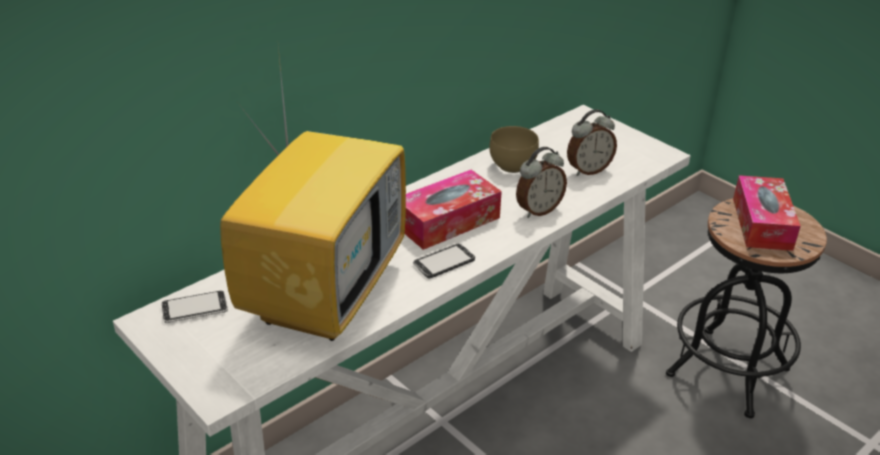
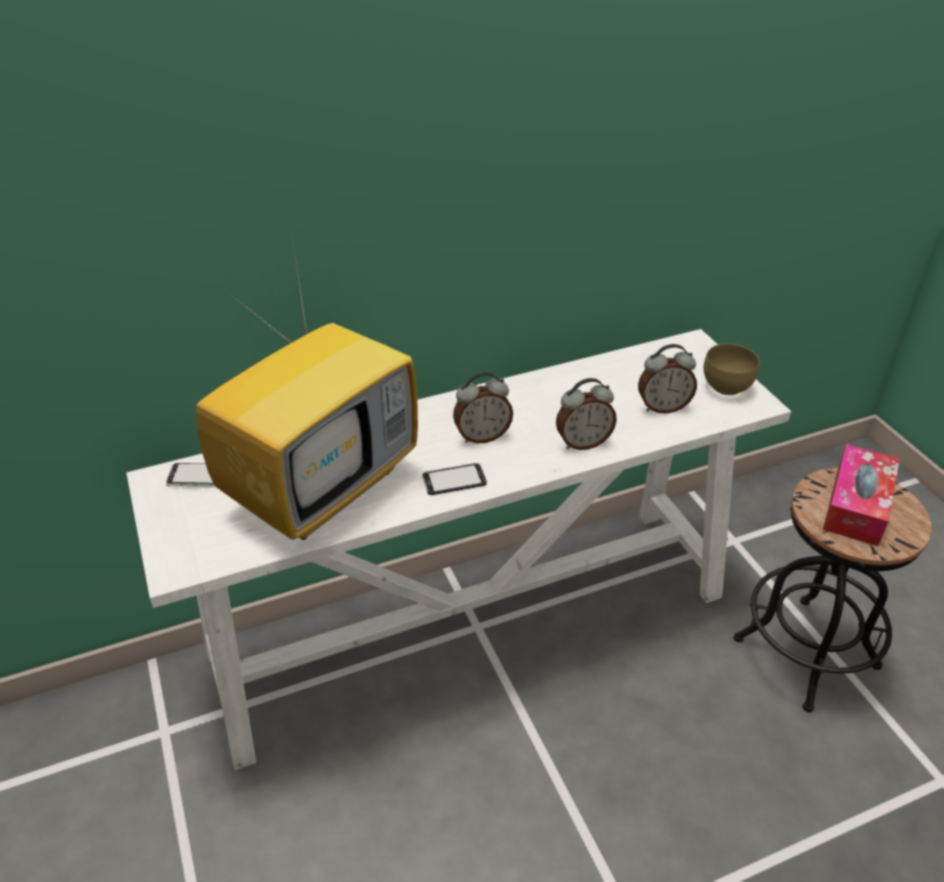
camera: 20 degrees right, 5 degrees up
(447, 221) = (482, 436): tissue box -> alarm clock
(513, 167) = (584, 388): brown bowl -> brown bowl (727, 388)

